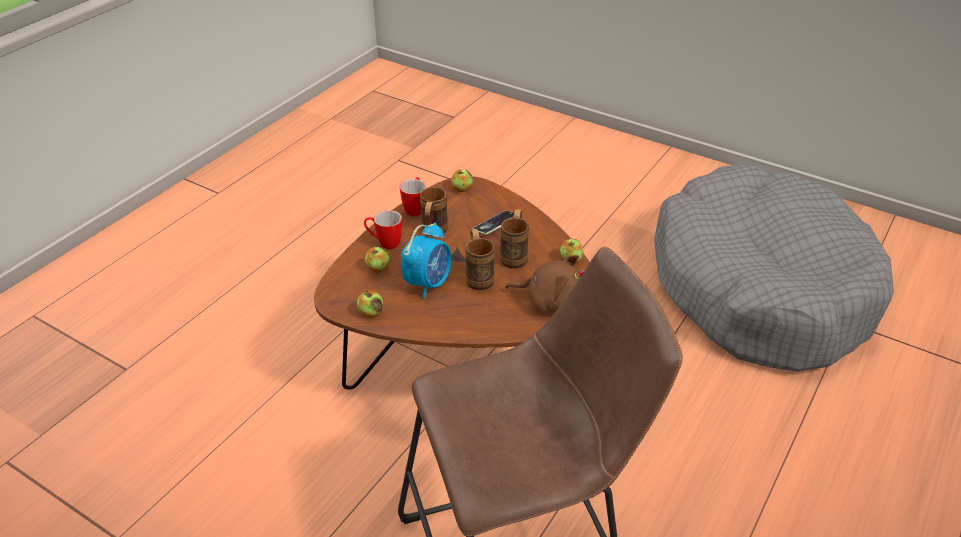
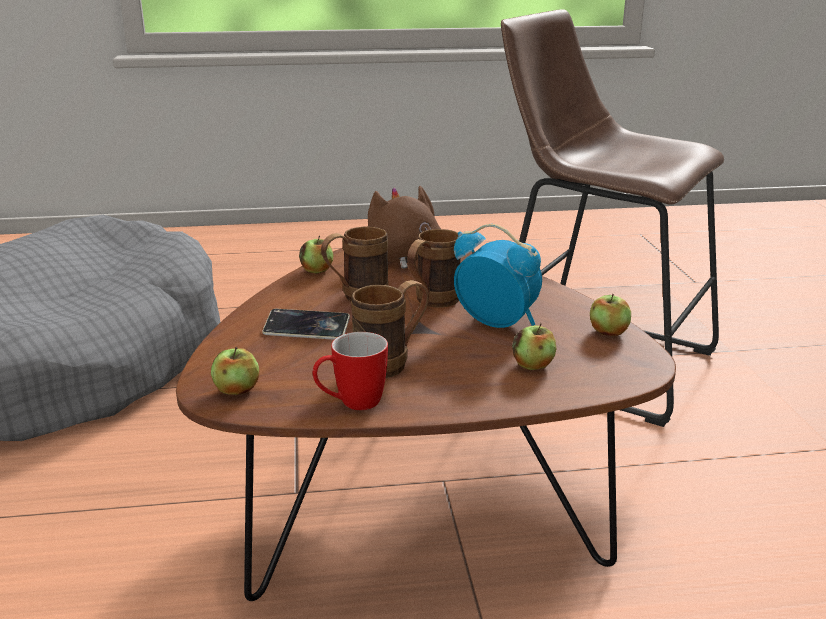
camera: 130 degrees left, 15 degrees down
(384, 243) = (477, 387): mug -> none
(428, 283) = (496, 323): alarm clock -> alarm clock turned 45 degrees clockwise

